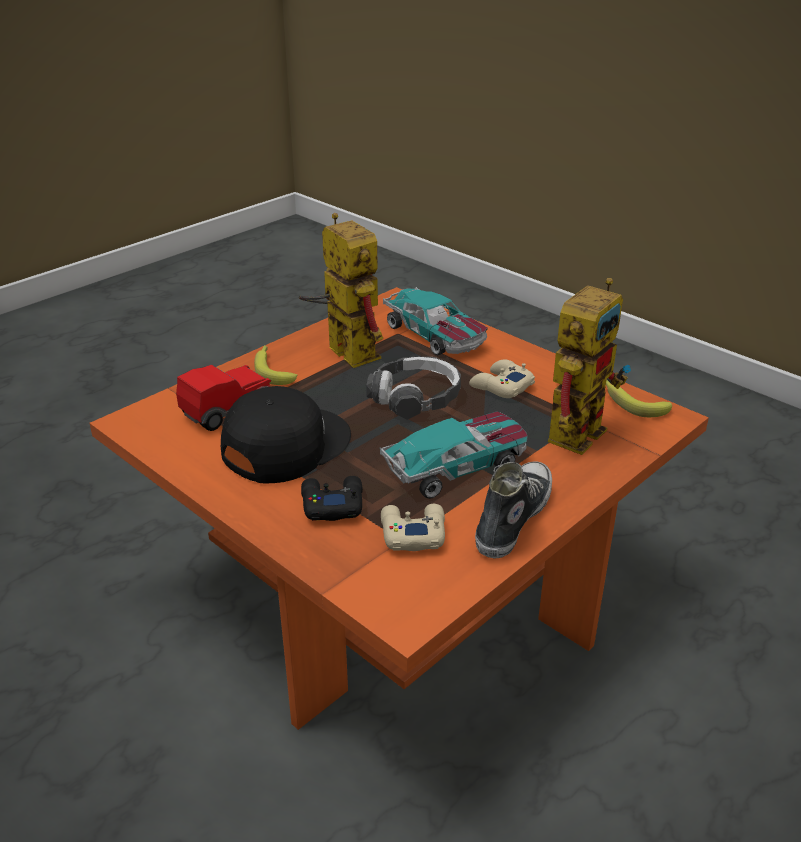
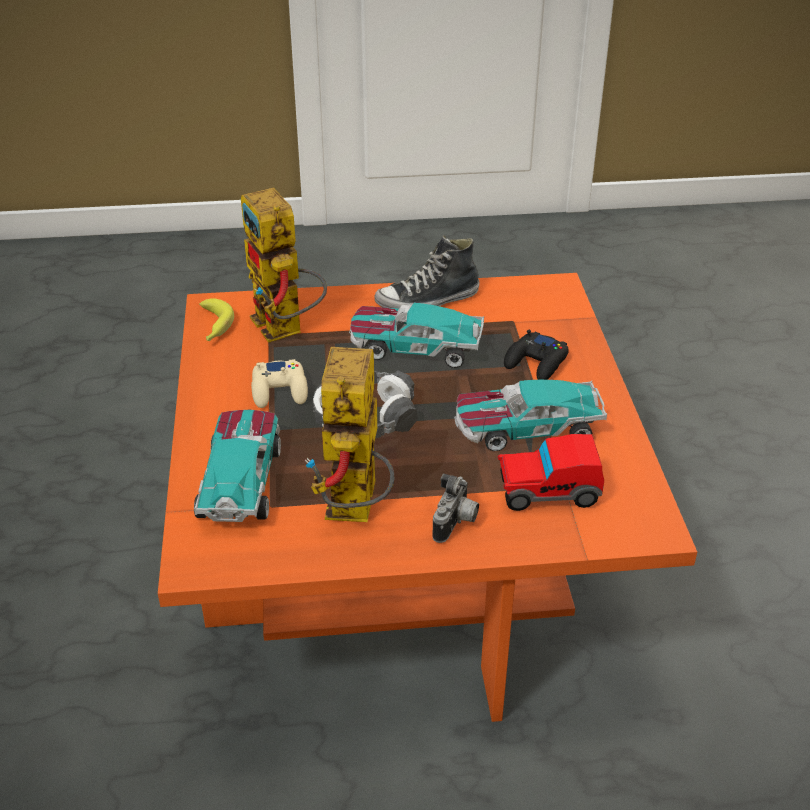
camera: 140 degrees left, 5 degrees up
(273, 370) = (456, 523): banana -> camera
(285, 445) = (526, 427): black cap -> toy car
(412, 533) = (502, 321): beige game controller -> none
(578, 427) = (286, 330): toy robot -> toy robot turned 105 degrees counterclockwise

